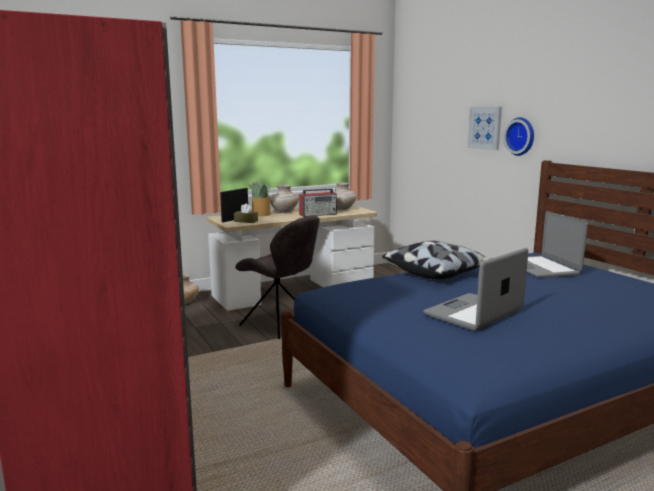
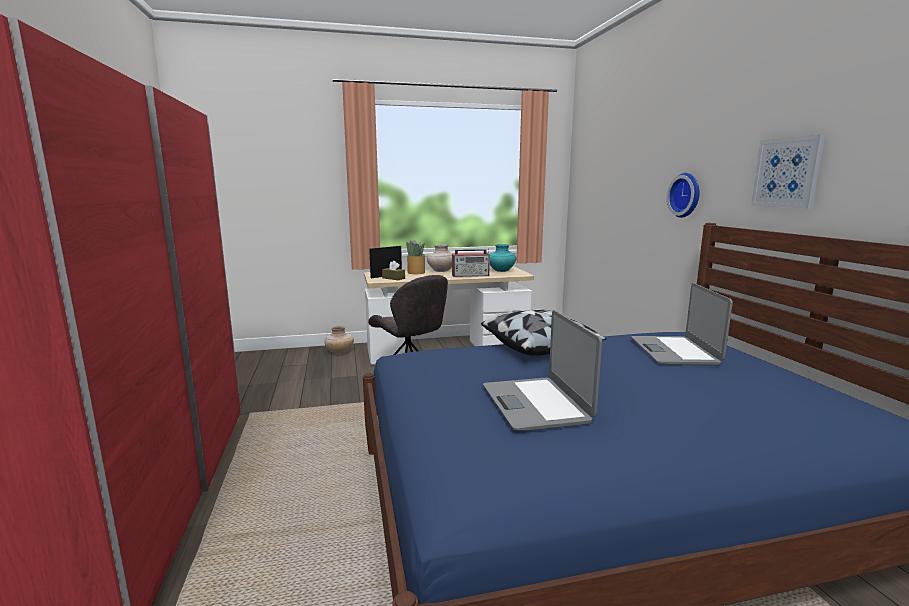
camera: 15 degrees right, 0 degrees up
(342, 208) = (501, 271): beige vase -> turquoise vase
(474, 313) = (536, 404): laptop -> laptop turned 75 degrees counterclockwise
(485, 128) = (650, 186): picture -> picture (787, 172)

